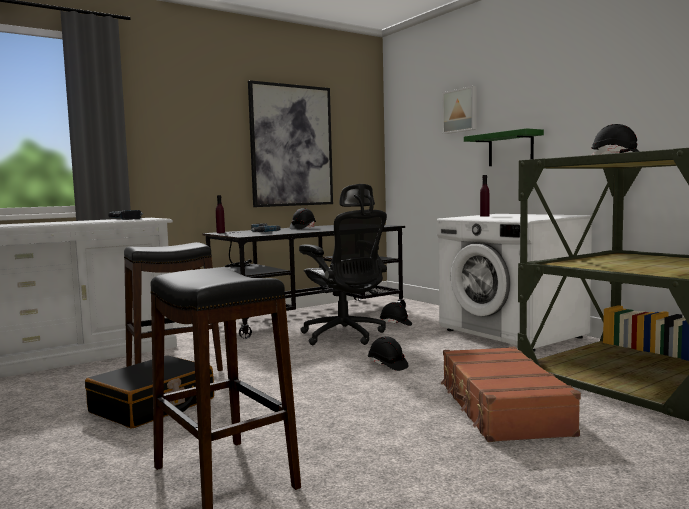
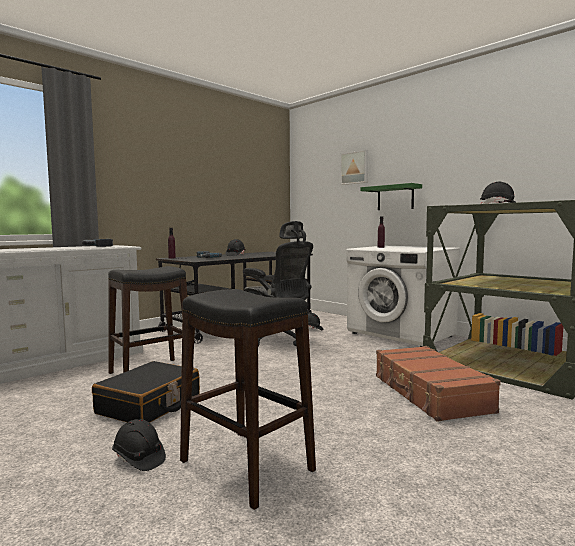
camera: 10 degrees left, 0 degrees up
(291, 146) = (223, 190): picture -> none
(387, 365) = (324, 362): black hard hat -> black hard hat (139, 458)

